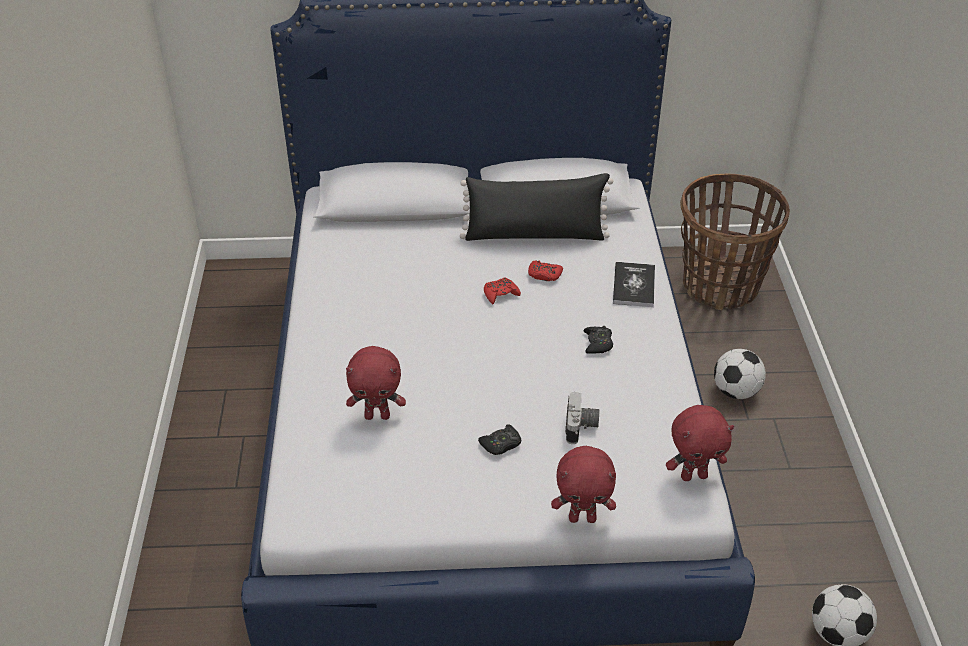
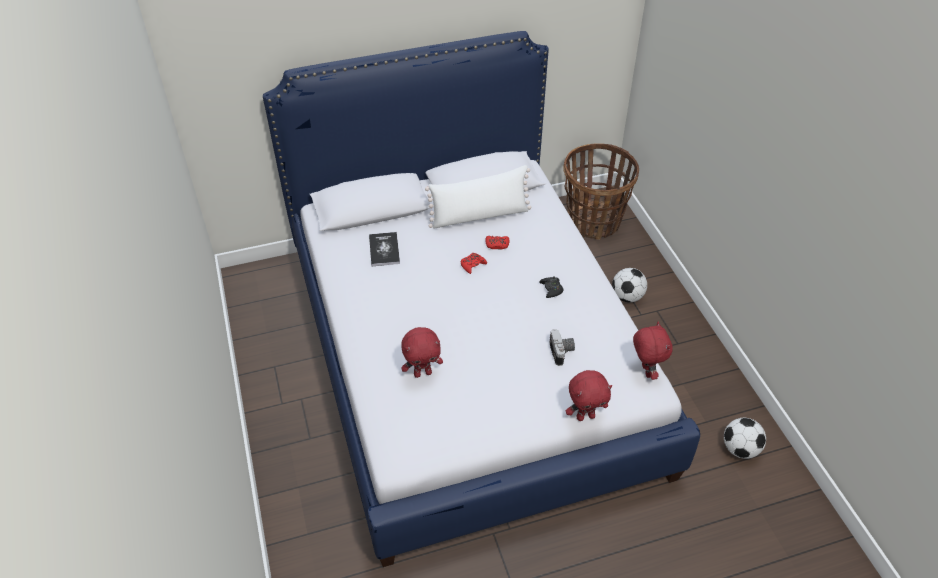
camera: 15 degrees left, 5 degrees up
(501, 444) = (513, 376): black game controller -> none
(535, 235) = (480, 216): black pillow -> white pillow
(634, 285) = (560, 241): book -> book (384, 250)
(694, 475) = (645, 371): red plush toy -> red plush toy turned 75 degrees counterclockwise

